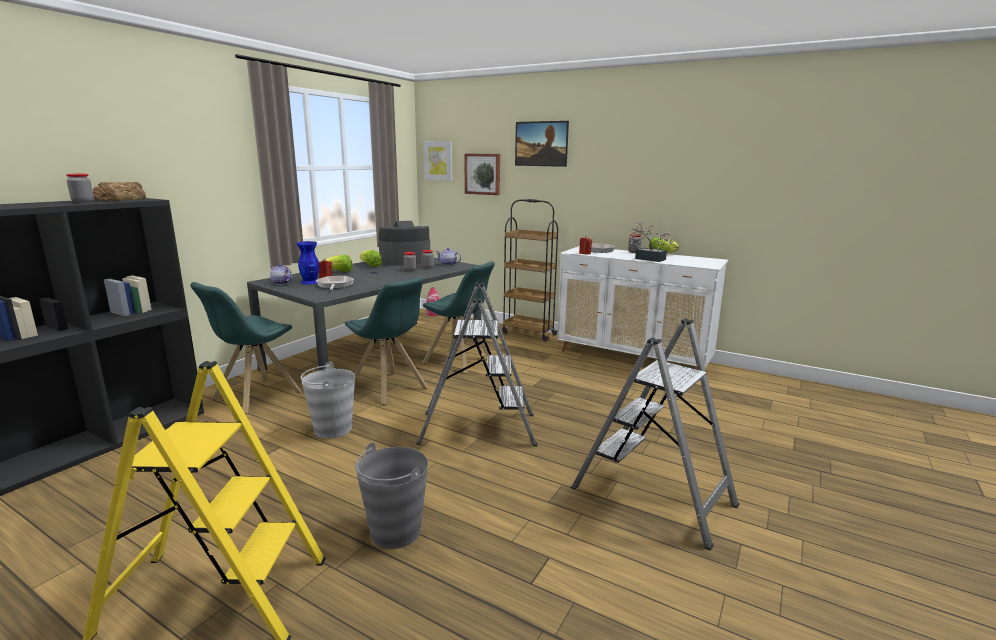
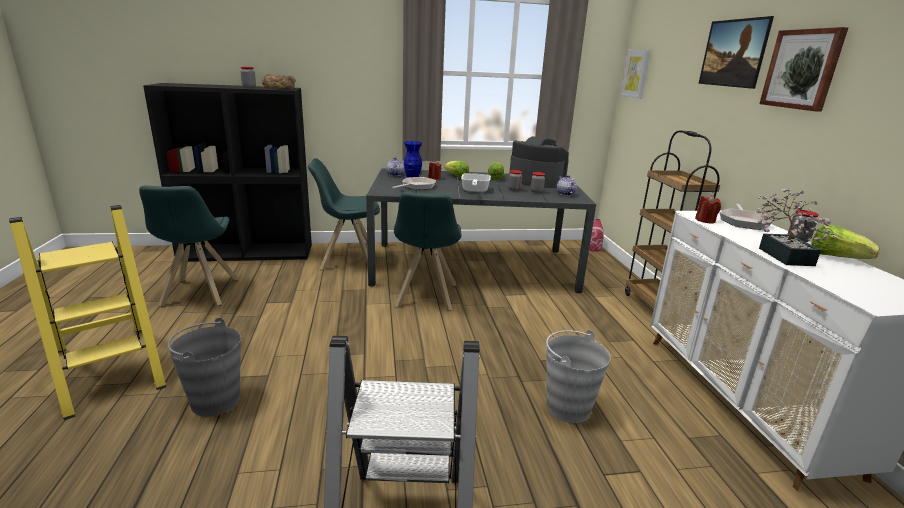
camera: 50 degrees right, 5 degrees up
(332, 429) = (334, 307): grey bucket -> grey bucket (568, 407)
(388, 277) = (474, 191): none -> frying pan
(458, 360) = (525, 300): turquoise chair -> turquoise chair (199, 292)
(476, 427) = (413, 366): grey step ladder -> none
(483, 174) = (668, 93): picture -> picture (802, 69)

